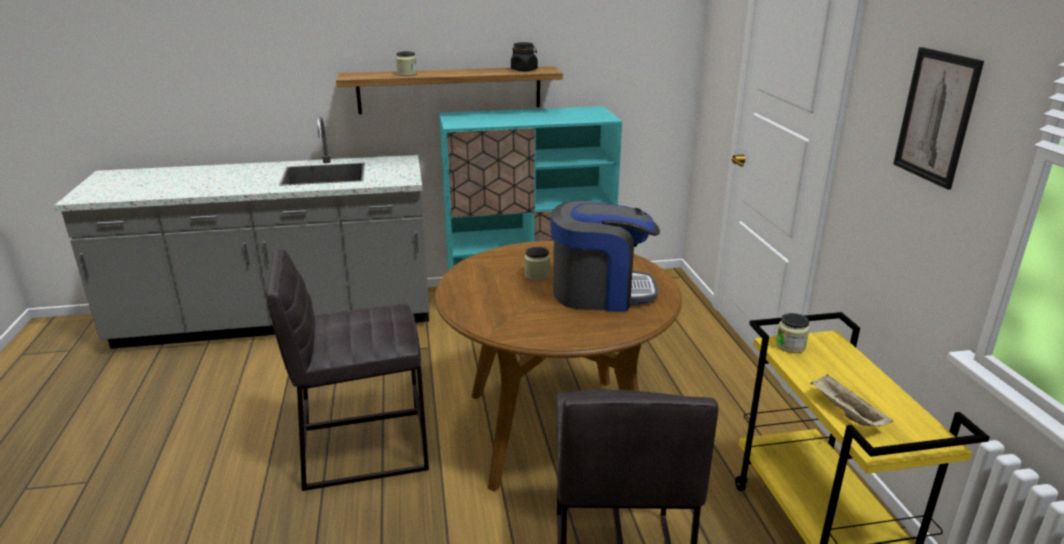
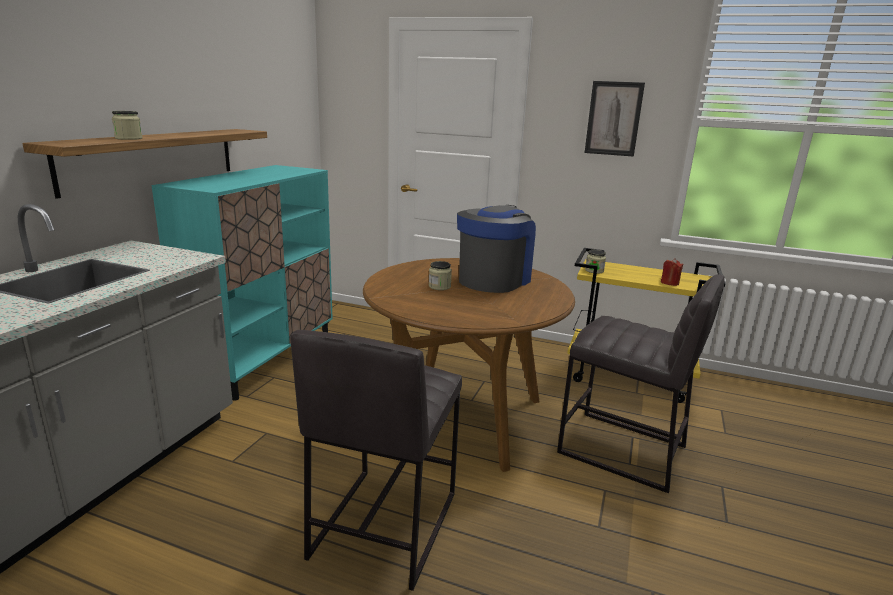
camera: 60 degrees left, 5 degrees down
(524, 70) = (228, 131): black jar -> none
(845, 412) = (669, 283): beige tray -> red candle

